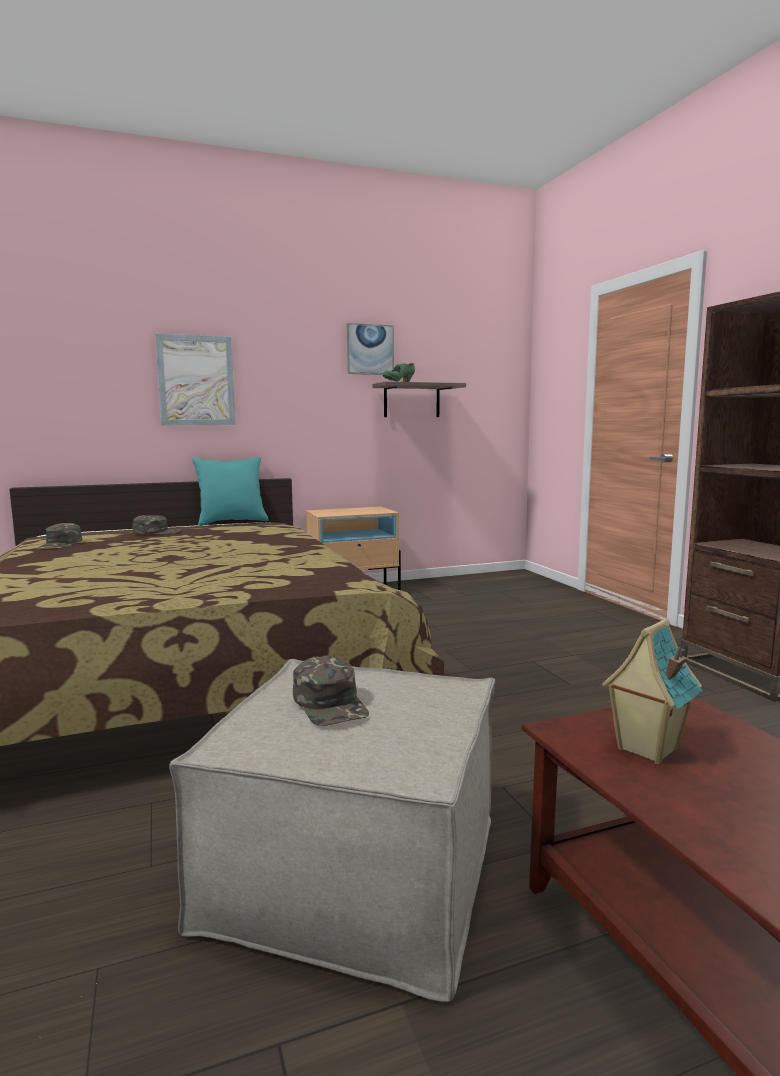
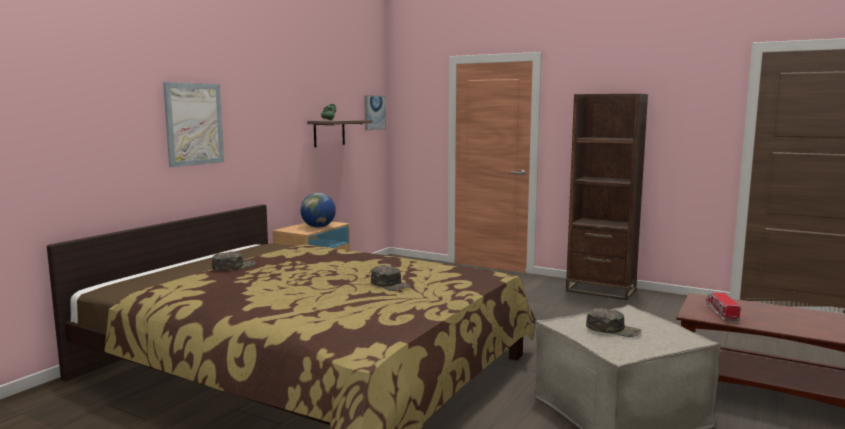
camera: 40 degrees left, 0 degrees up
(61, 544) = (192, 289): green cap -> green cap (390, 284)
(232, 522) = (230, 249): turquoise pillow -> none
(354, 512) = (318, 227): none -> globe
(370, 349) = (305, 93): picture -> picture (374, 112)
(645, 749) = (721, 312): toy house -> toy truck

